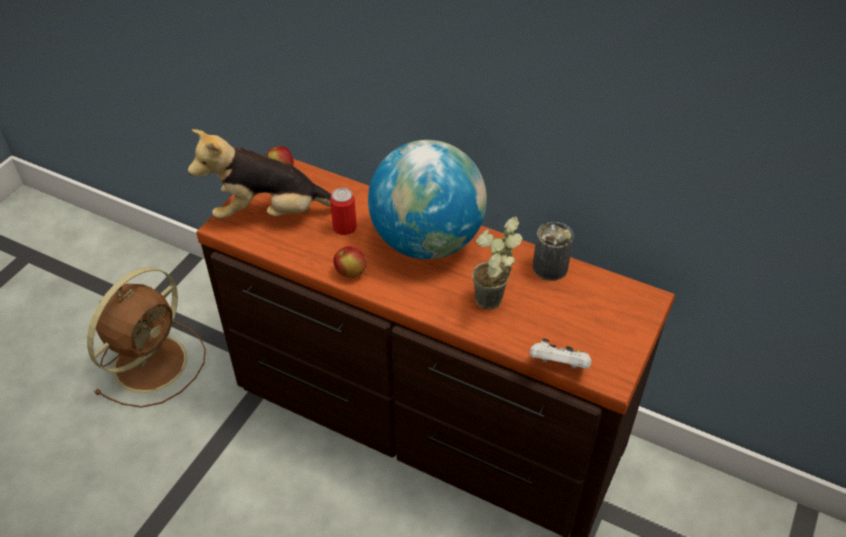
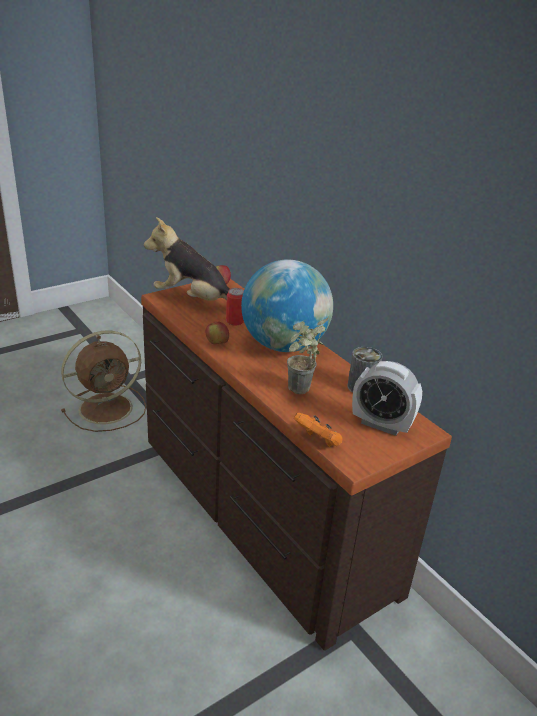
camera: 25 degrees right, 15 degrees down
(558, 365) = (318, 441): white game controller -> orange game controller
(602, 311) = (381, 424): none -> alarm clock

